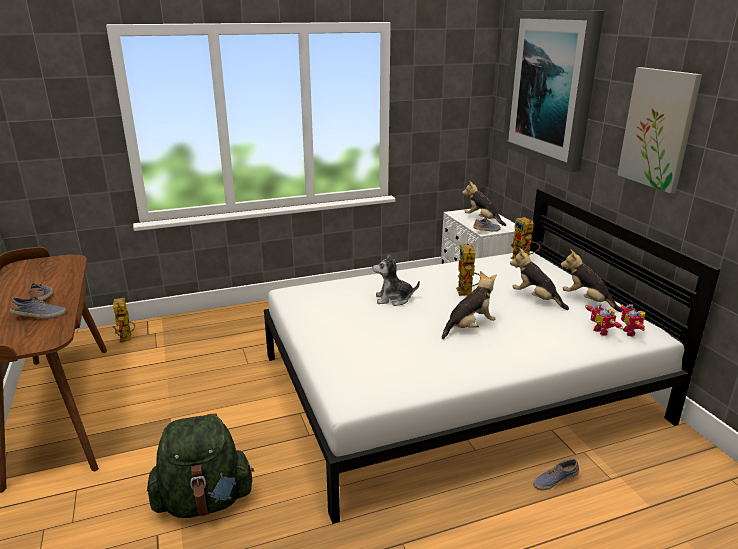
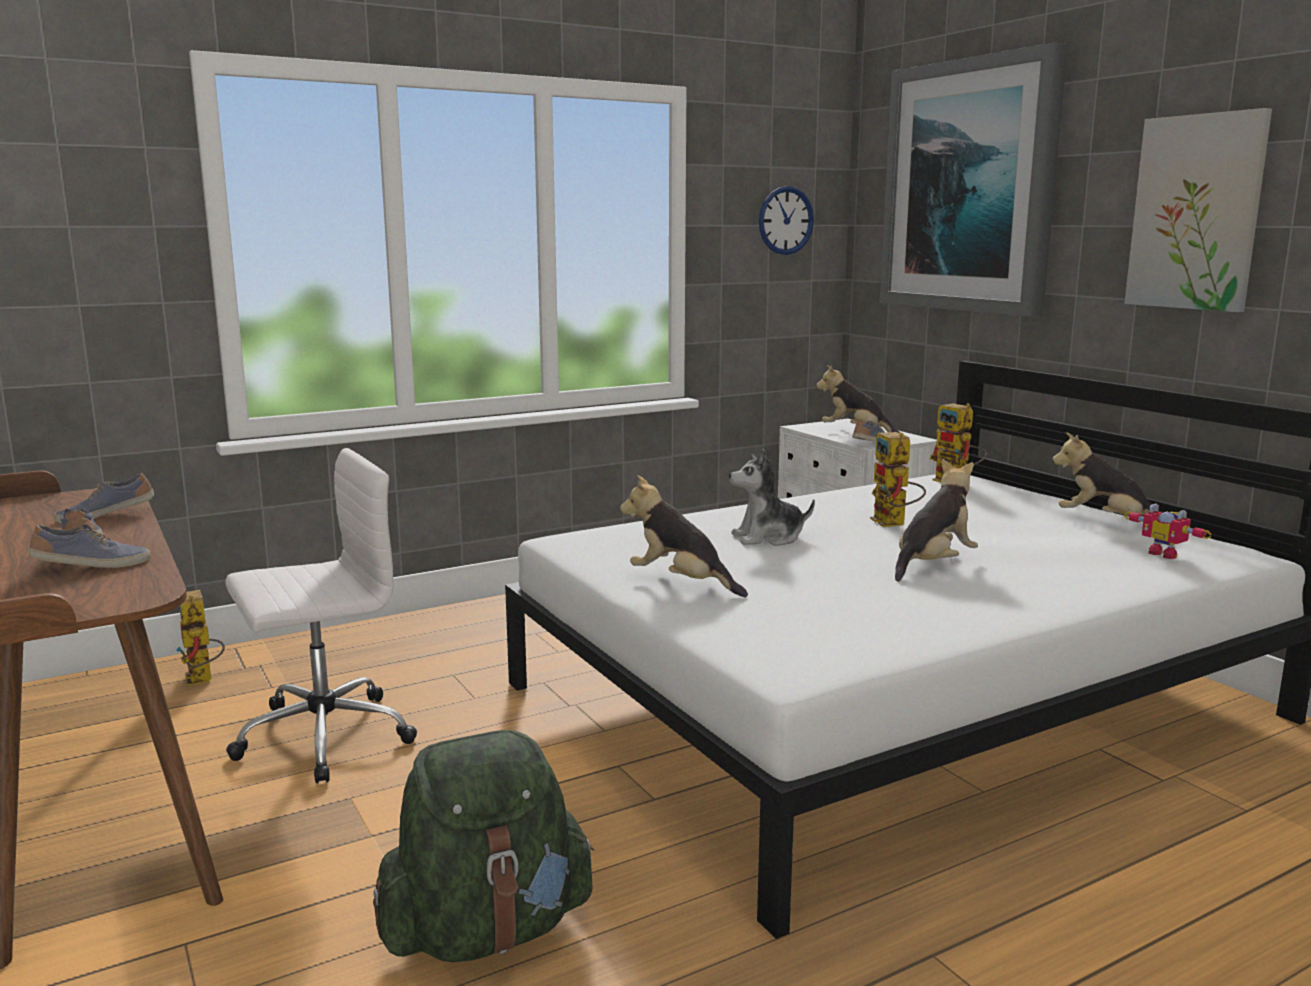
camera: 10 degrees left, 10 degrees down
(169, 380) = (321, 737): none -> white office chair
(452, 95) = (785, 220): none -> wall clock
(536, 299) = (1018, 525): plush toy -> plush toy (681, 583)
(554, 480) = (1153, 823): shoe -> shoe (106, 515)
(631, 332) = (1213, 553): toy robot -> none

